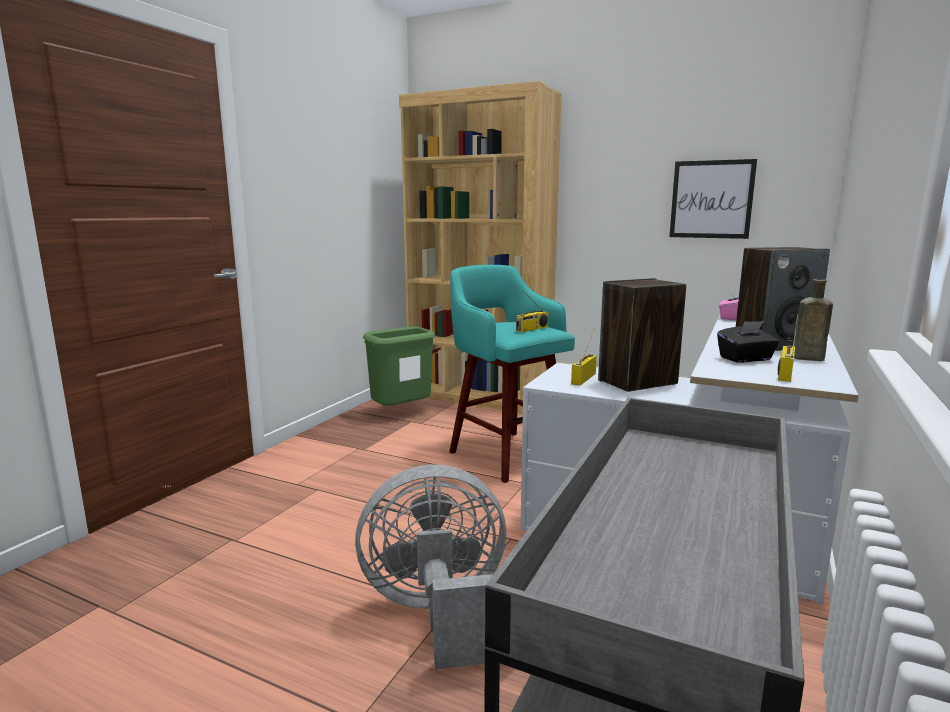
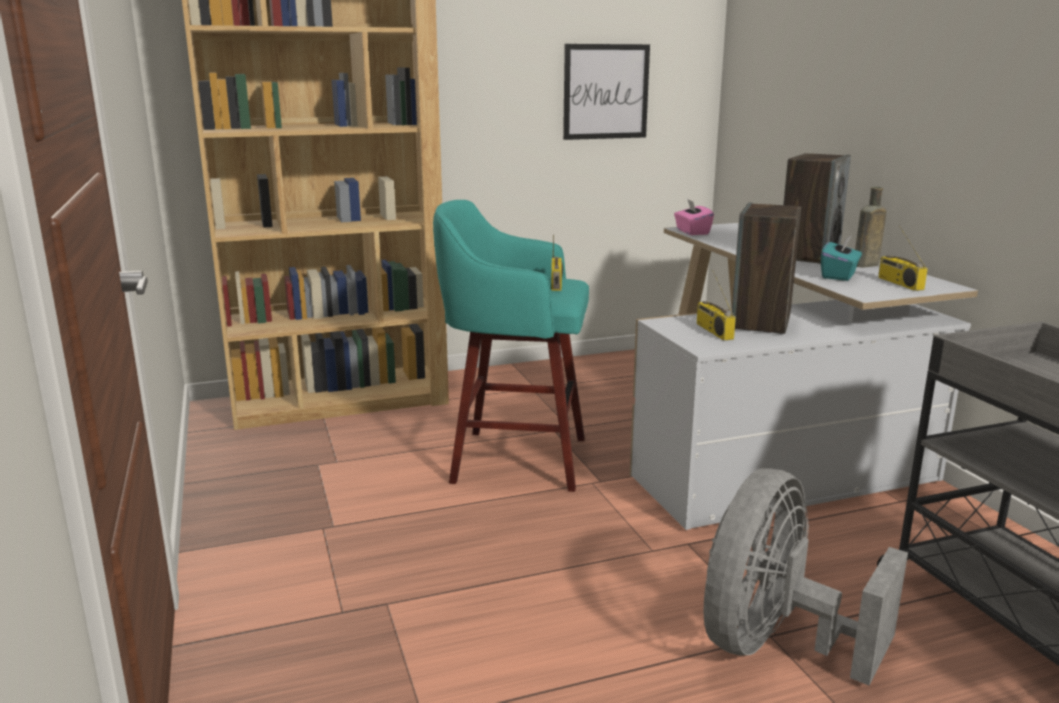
camera: 45 degrees left, 5 degrees up
(401, 413) = (281, 458): green trash can -> none
(745, 359) = (839, 275): black tissue box -> turquoise tissue box

